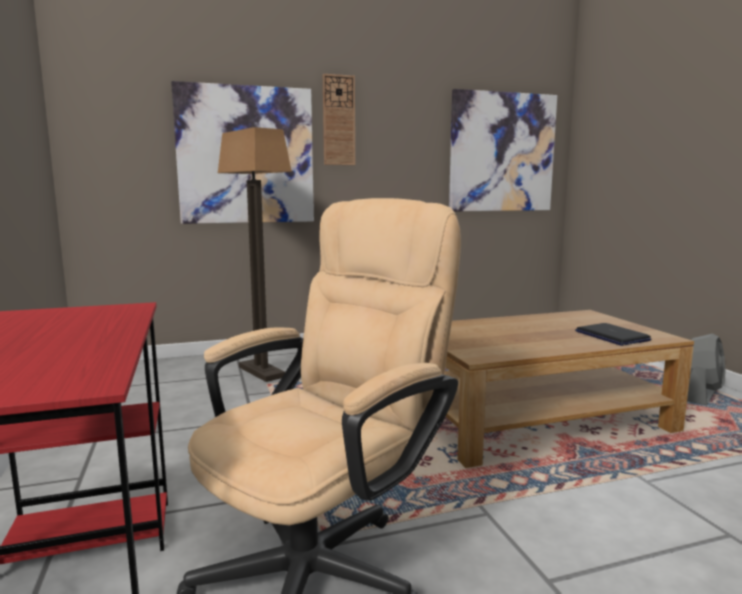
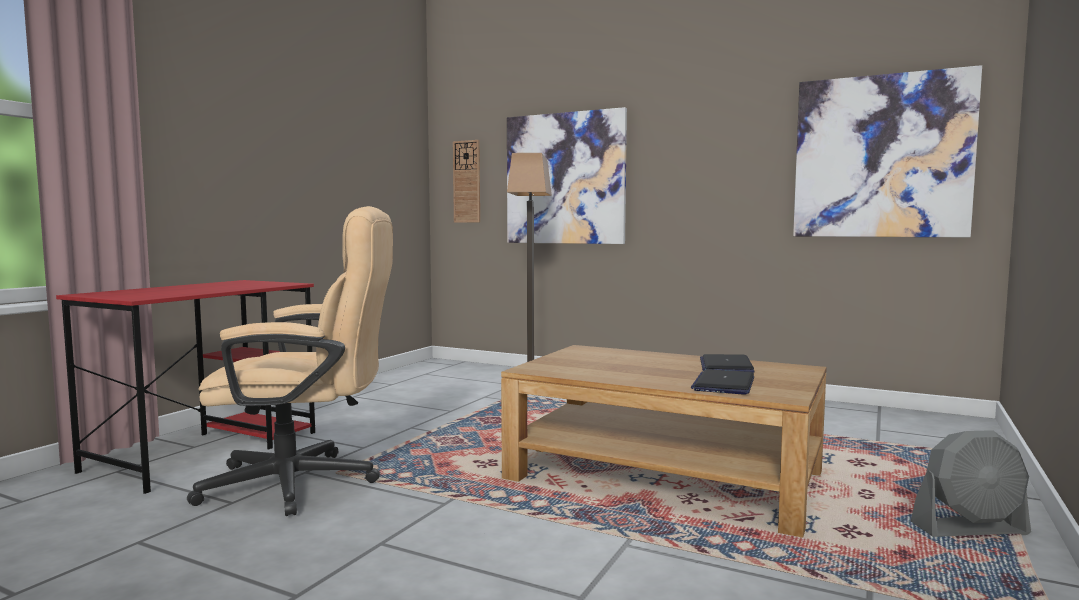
camera: 45 degrees right, 5 degrees down
(339, 120) = (656, 136): wall clock -> wall clock (467, 181)
(556, 321) = (726, 366): none -> laptop

